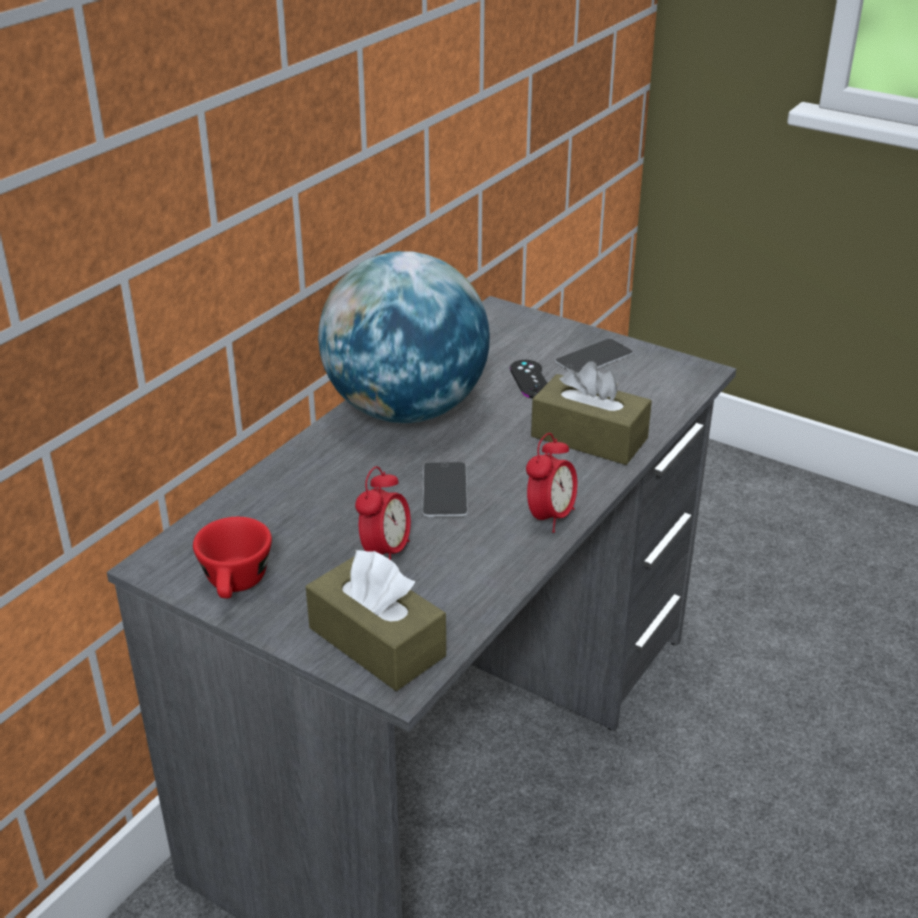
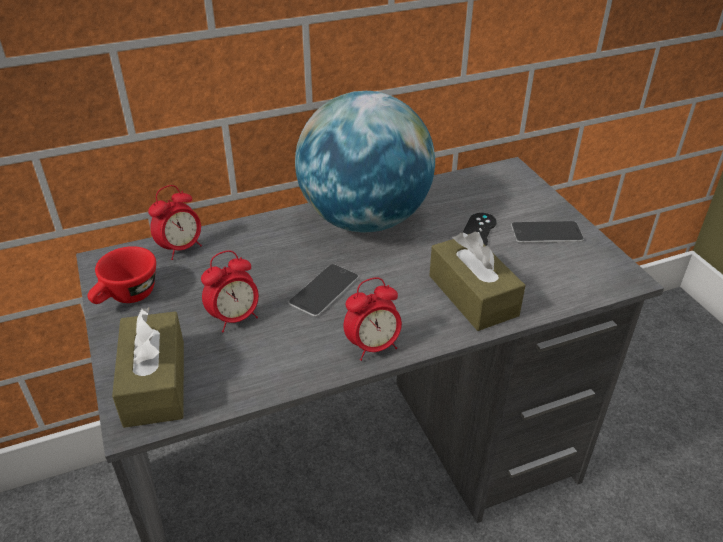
camera: 35 degrees right, 5 degrees up
(235, 515) = (181, 248): none -> alarm clock

